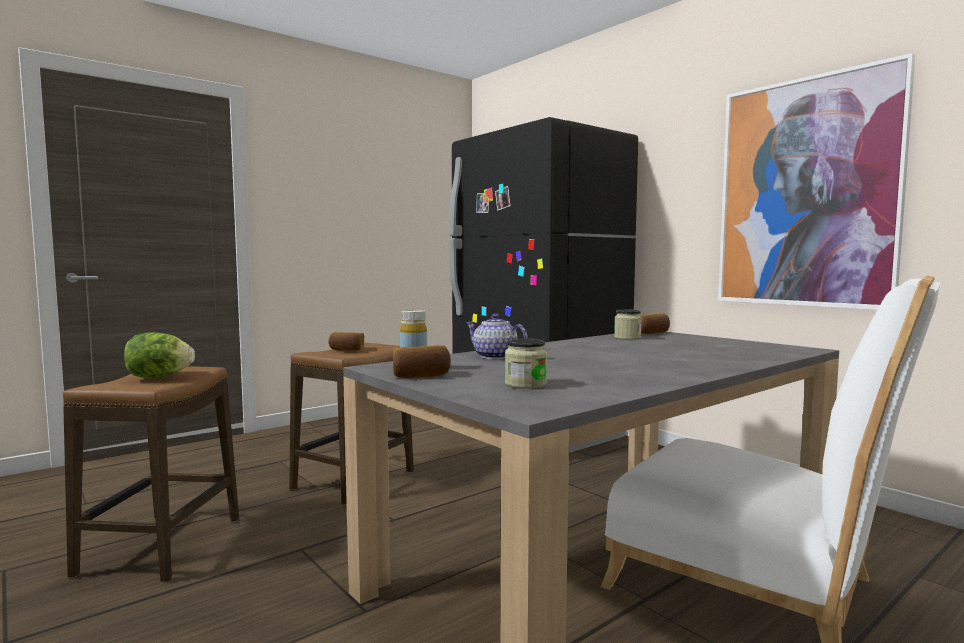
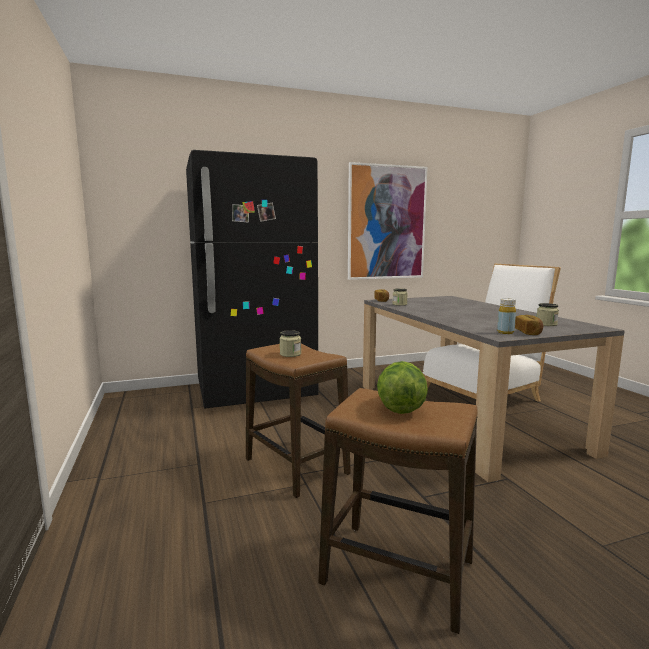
camera: 70 degrees left, 5 degrees up
(346, 350) = (290, 354): bread -> jar
(495, 356) = (463, 321): teapot -> none

